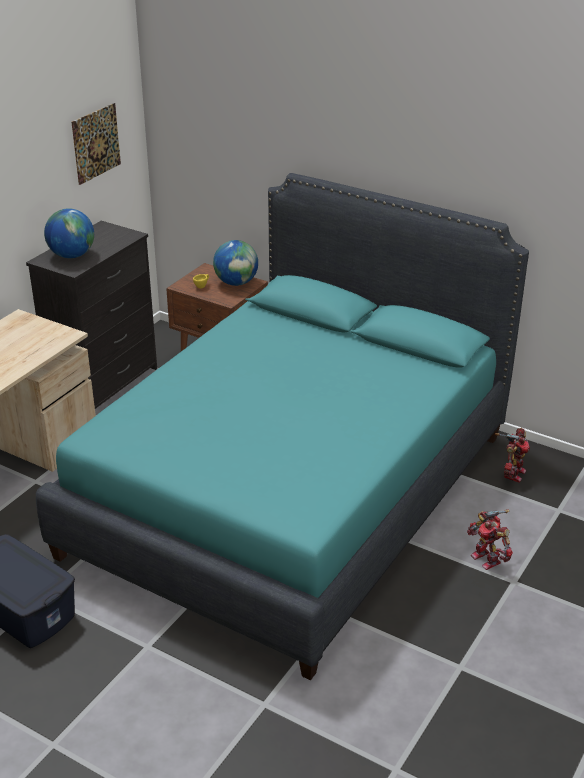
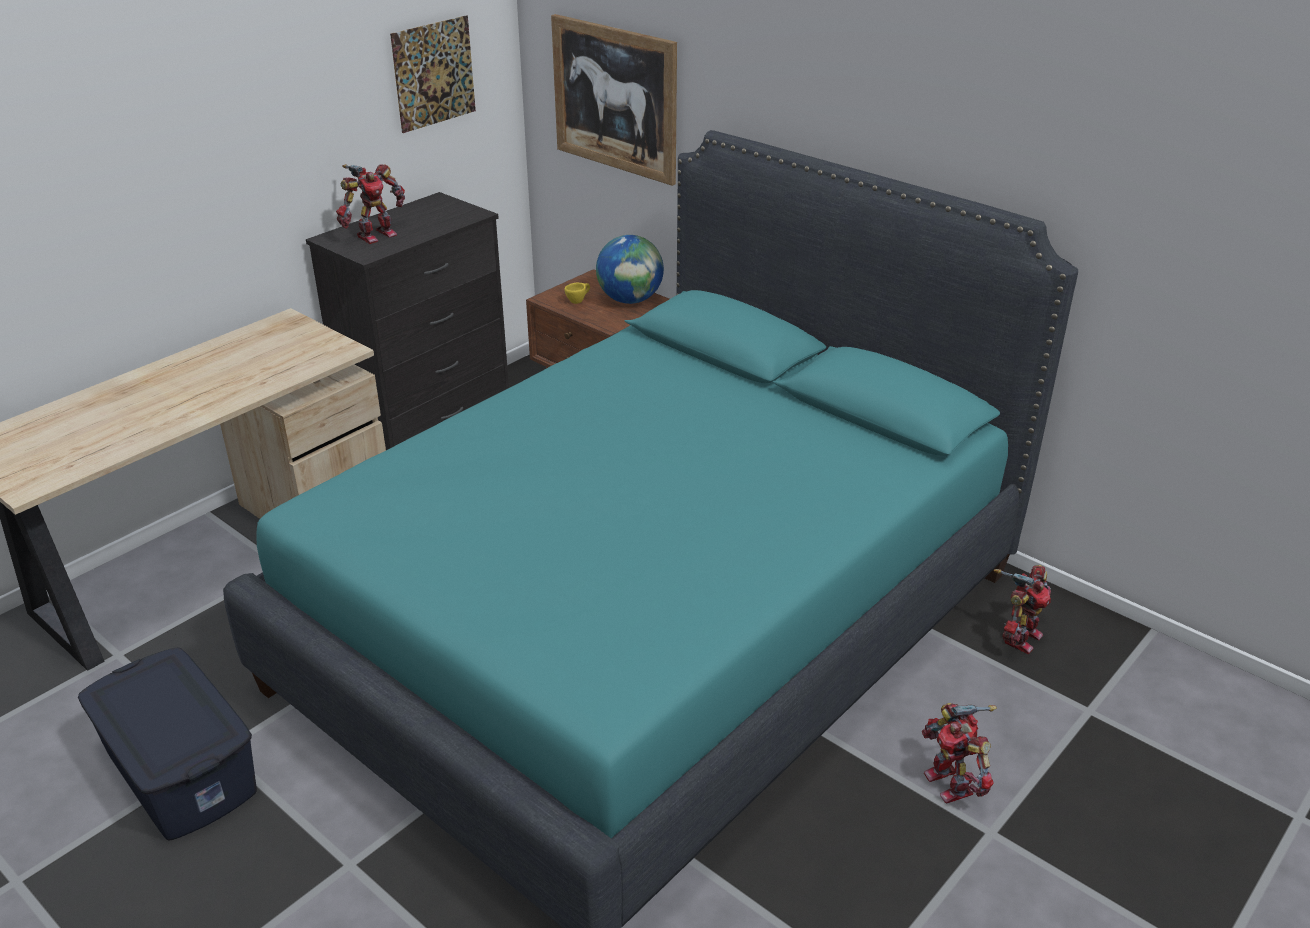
camera: 10 degrees right, 0 degrees up
(72, 255) = (375, 235): globe -> toy robot
(218, 151) = (615, 98): none -> picture

